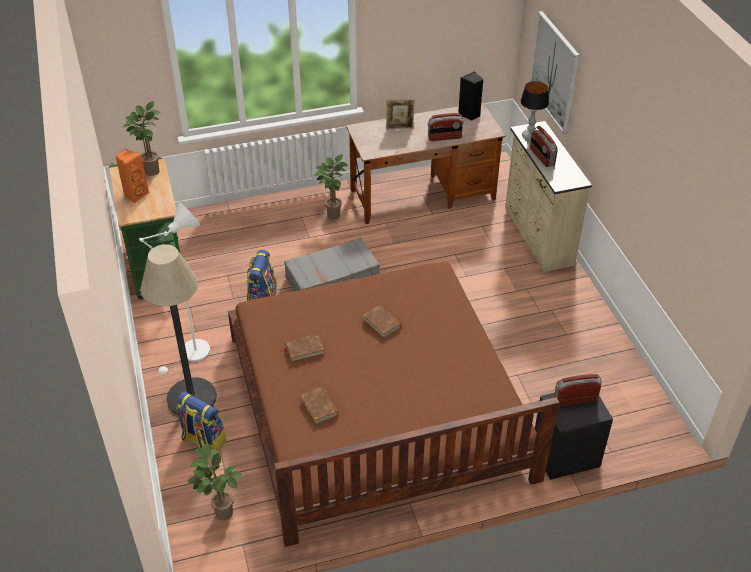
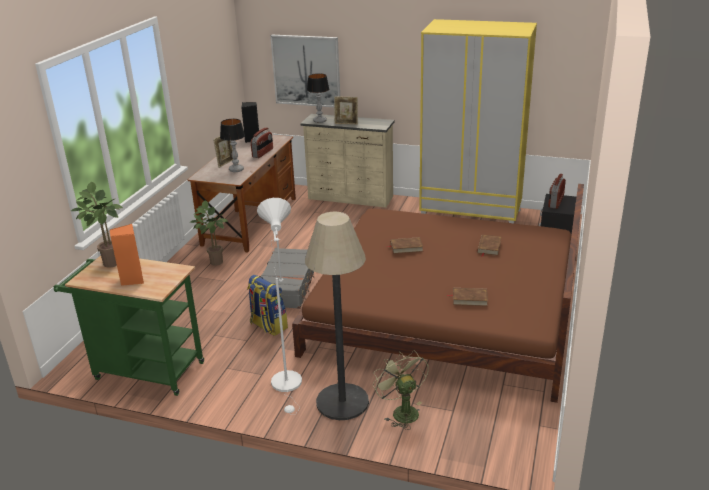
camera: 55 degrees left, 15 degrees down
(203, 440) = (401, 411): backpack -> green fan
(220, 513) = (495, 427): potted plant -> none
(304, 349) = (398, 287): brown book -> brown book (489, 247)
(392, 141) = (236, 169): none -> table lamp
(541, 157) = (346, 124): radio -> picture frame
(592, 347) = (471, 216): none -> yellow wardrobe

